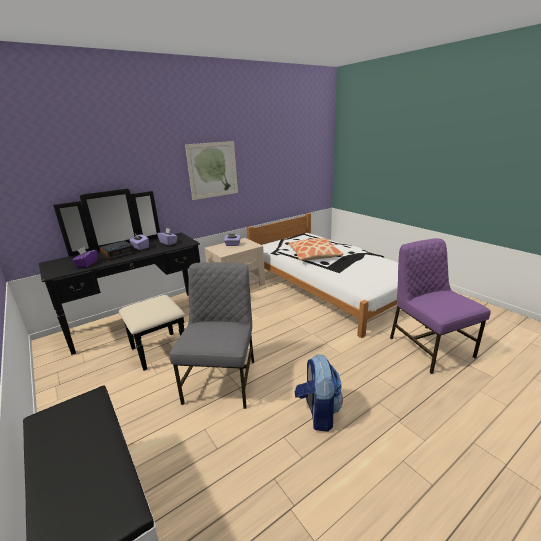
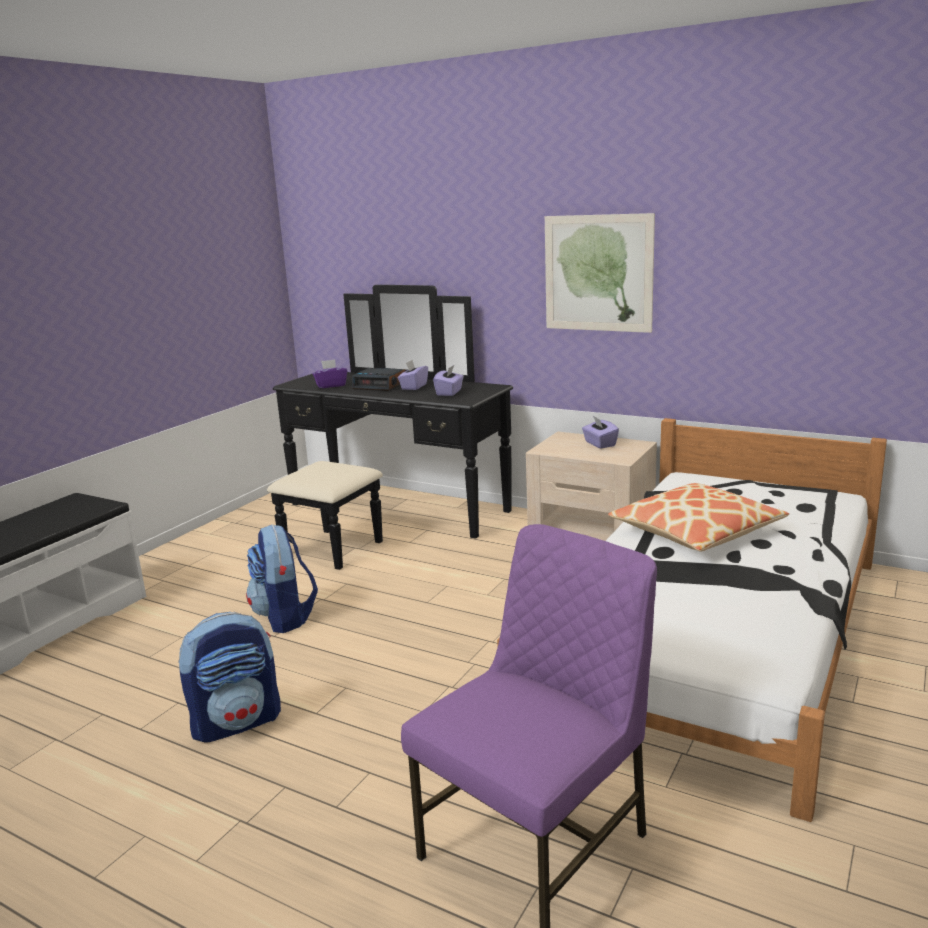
camera: 65 degrees right, 5 degrees down
(222, 380) = (285, 617): grey chair -> backpack

